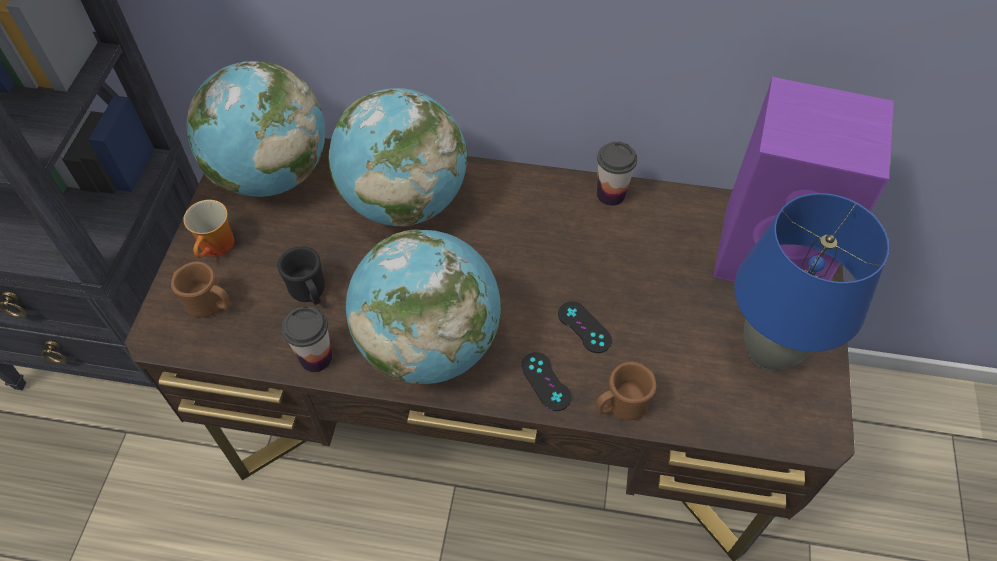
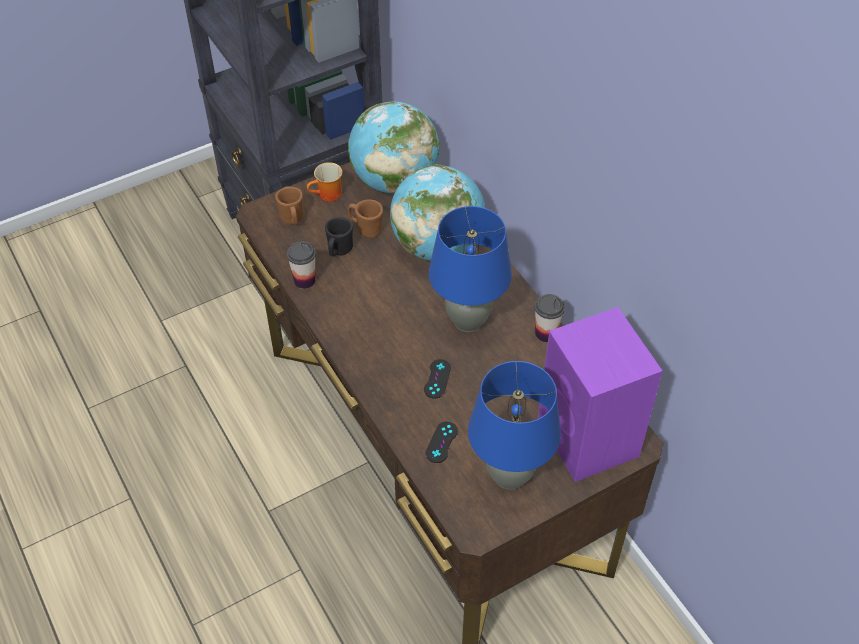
camera: 50 degrees right, 5 degrees down
(429, 344) = (357, 319): globe -> none
(533, 246) = (468, 321): none -> blue table lamp
(545, 381) = (385, 383): black game controller -> black game controller (441, 442)
(620, 407) = (401, 426): brown mug -> brown mug (366, 229)

